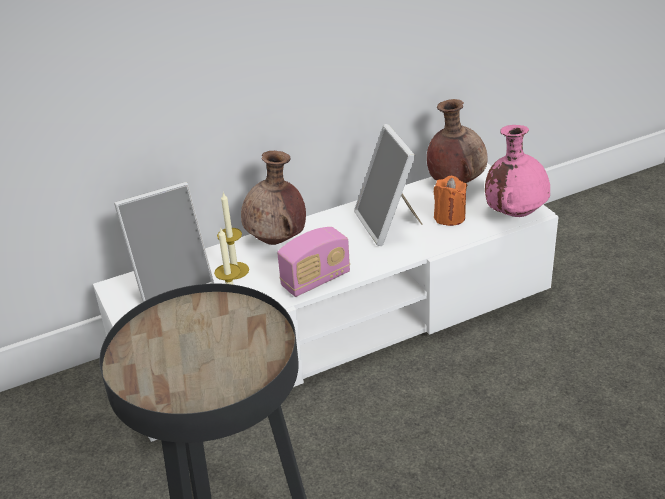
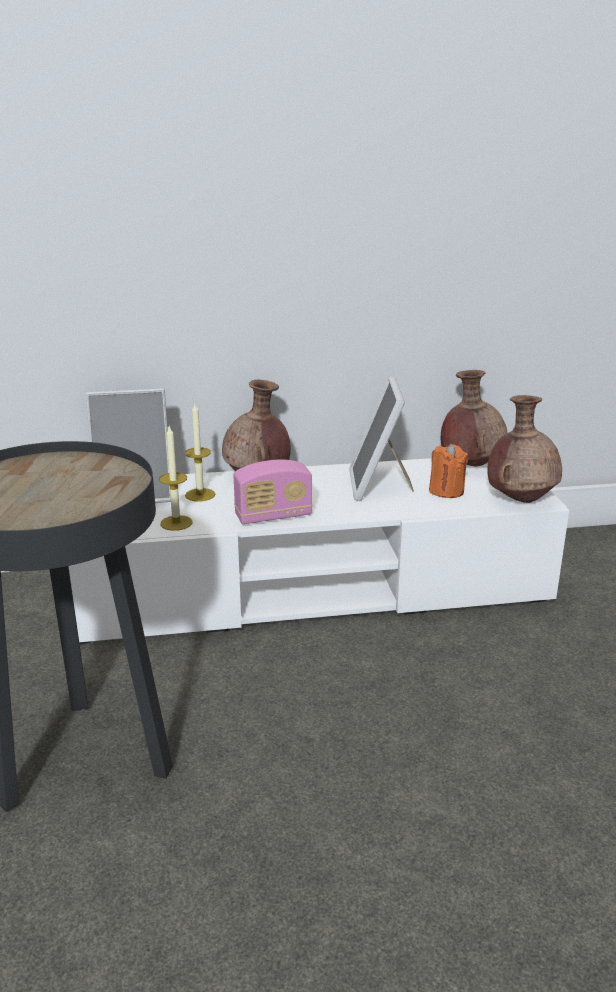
camera: 15 degrees right, 10 degrees down
(515, 213) = (521, 499): pink vase -> brown vase

